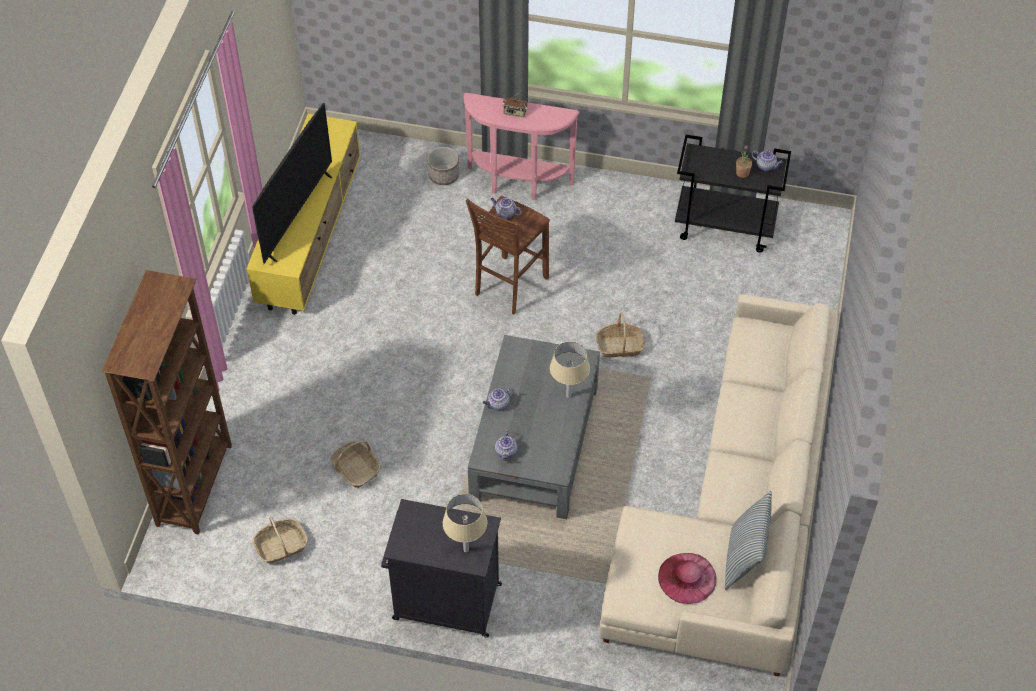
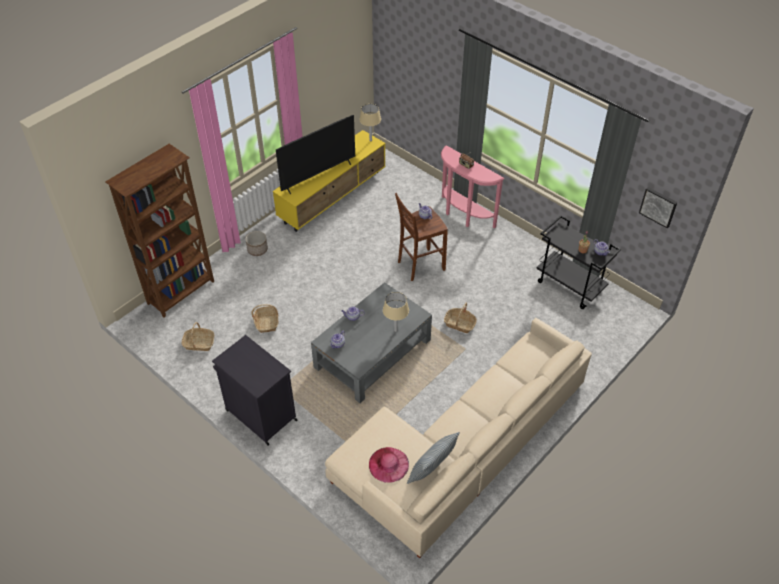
camera: 30 degrees right, 5 degrees down
(444, 175) = (426, 195): planter -> planter (257, 249)
(466, 550) = (258, 378): beige table lamp -> beige table lamp (370, 140)
(831, 77) = (658, 206): none -> picture

